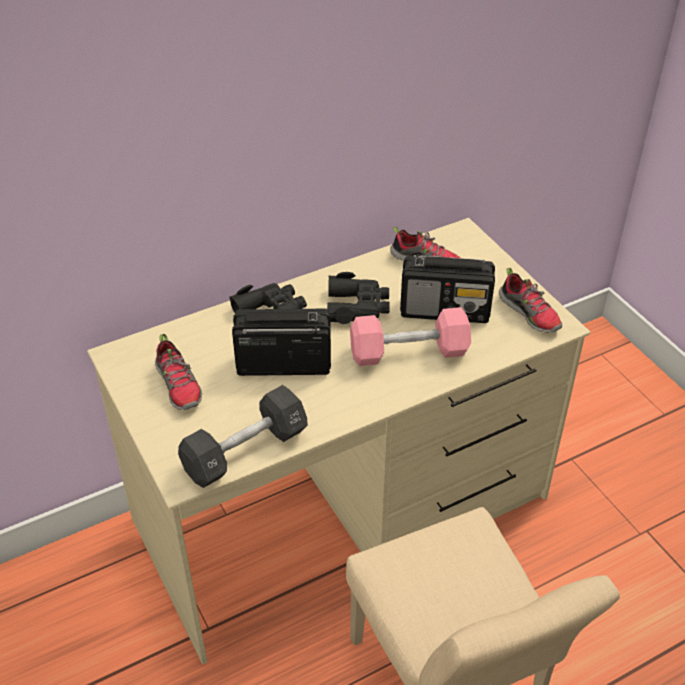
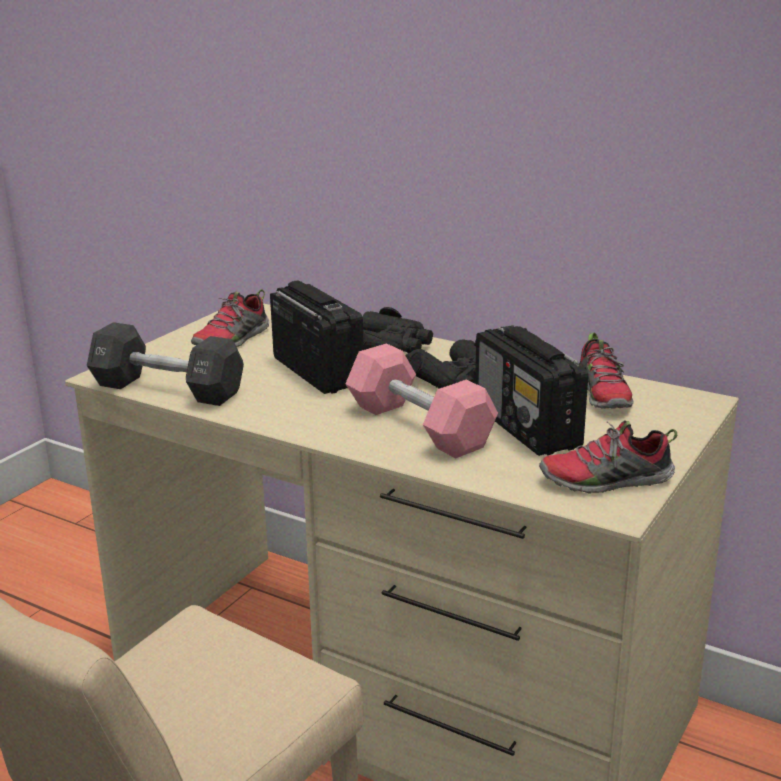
camera: 60 degrees right, 20 degrees down
(530, 313) = (606, 481): shoe -> shoe turned 60 degrees clockwise

